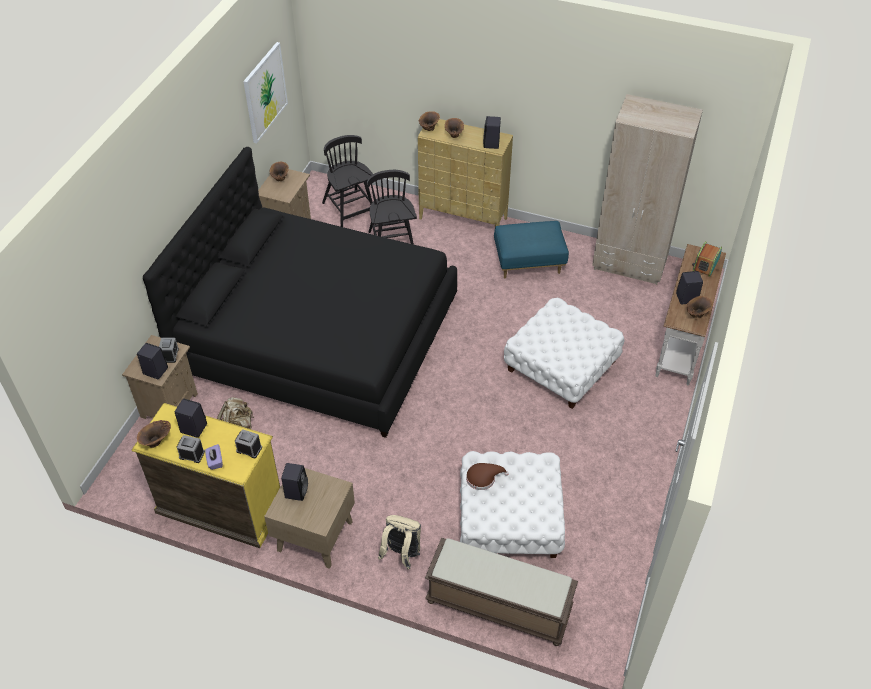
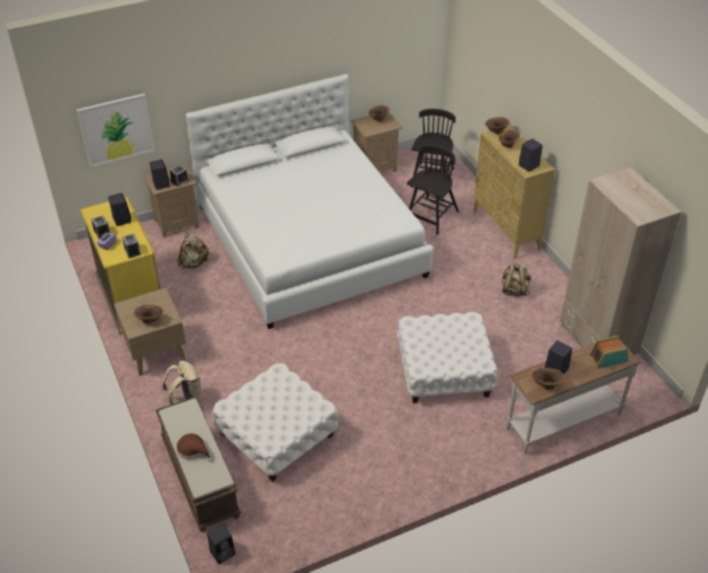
camera: 45 degrees right, 5 degrees down
(157, 442) = (95, 214): brown vase -> brown vase (150, 321)
(265, 92) = (390, 43): picture -> picture (116, 129)
(296, 490) = (147, 303): black speaker -> black speaker (223, 552)
(317, 335) = (309, 240): black bed -> white bed
(483, 478) = (268, 384): brown hat -> brown hat (193, 449)
(528, 264) = (514, 290): blue ottoman -> beige backpack

